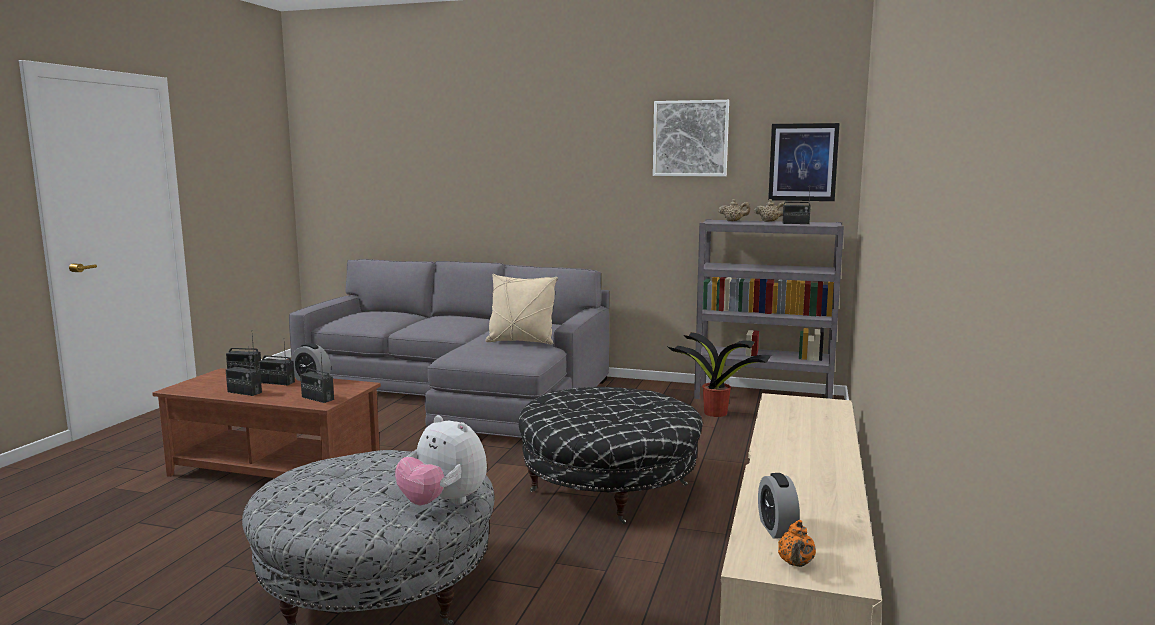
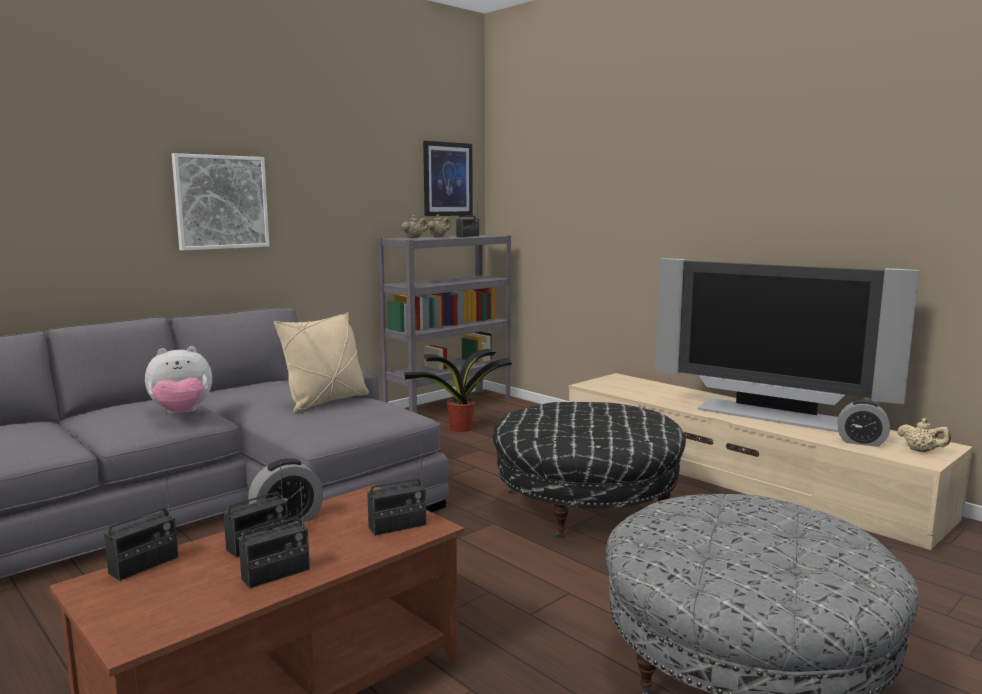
camera: 60 degrees left, 0 degrees up
(443, 503) = (821, 517): plush toy -> plush toy (181, 414)
(690, 138) = (355, 151): picture -> picture (221, 202)
(795, 564) = (921, 451): orange teapot -> beige teapot
(808, 478) = (770, 416): none -> television

